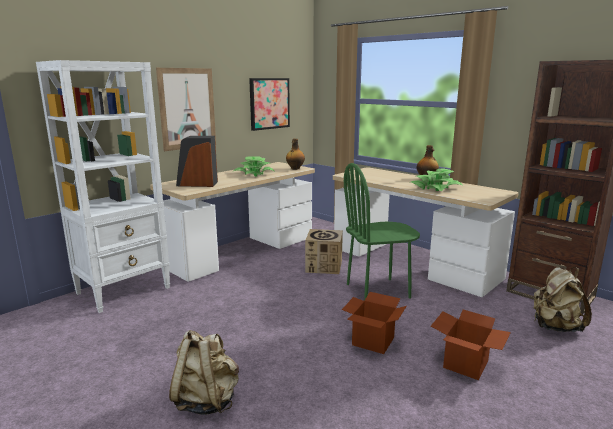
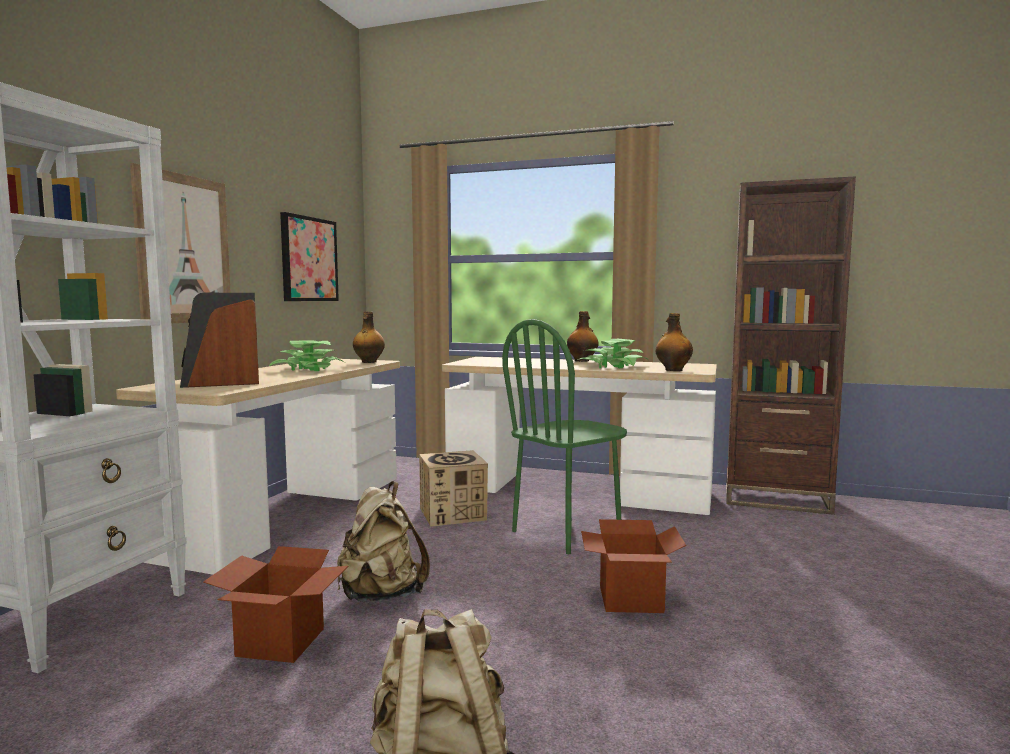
camera: 25 degrees left, 10 degrees down
(465, 364) = (780, 599): cardboard box -> cardboard box (280, 642)
(469, 197) = (673, 370): none -> bottle
(555, 327) = (824, 533): beige backpack -> beige backpack (381, 595)

